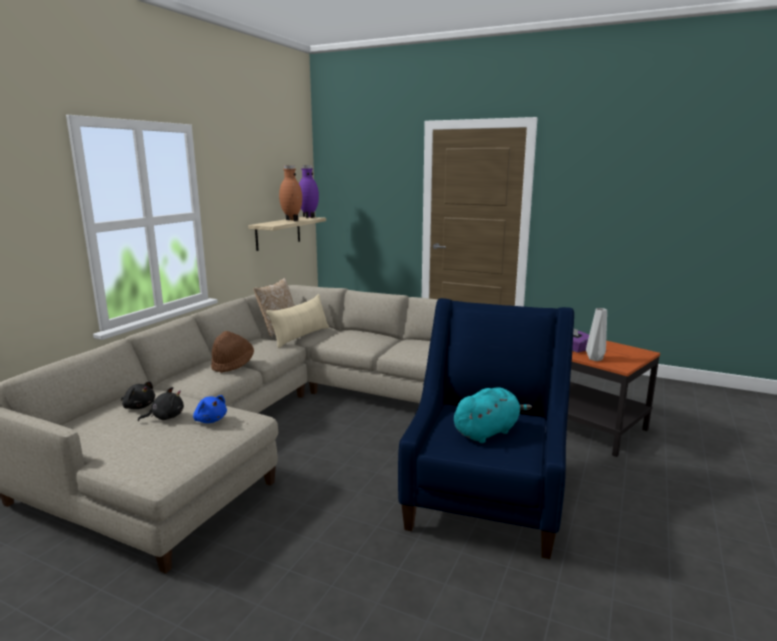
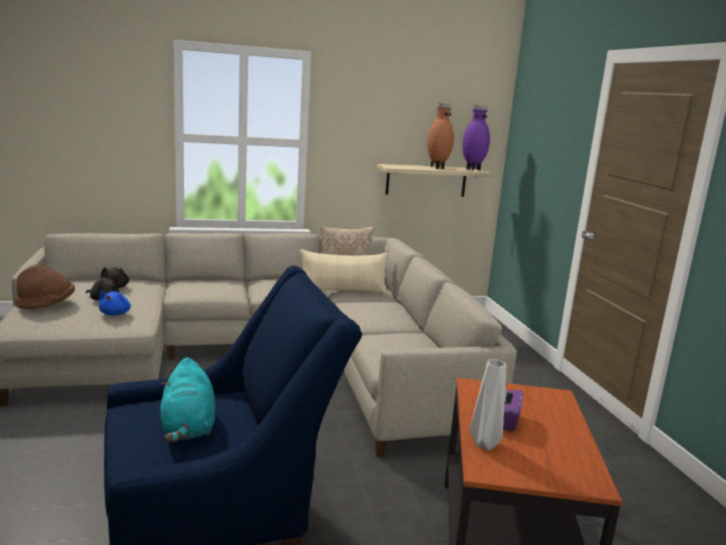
camera: 50 degrees right, 0 degrees up
(233, 365) = (233, 288): brown hat -> brown hat (47, 305)
(487, 432) = (188, 428): turquoise plush toy -> turquoise plush toy turned 60 degrees clockwise

